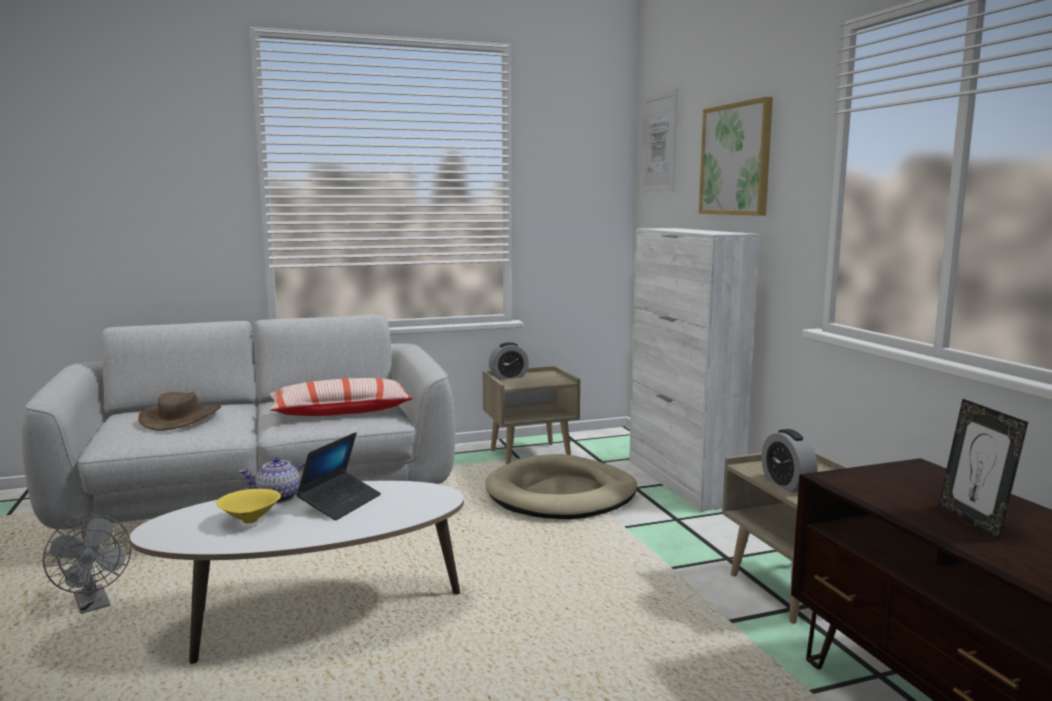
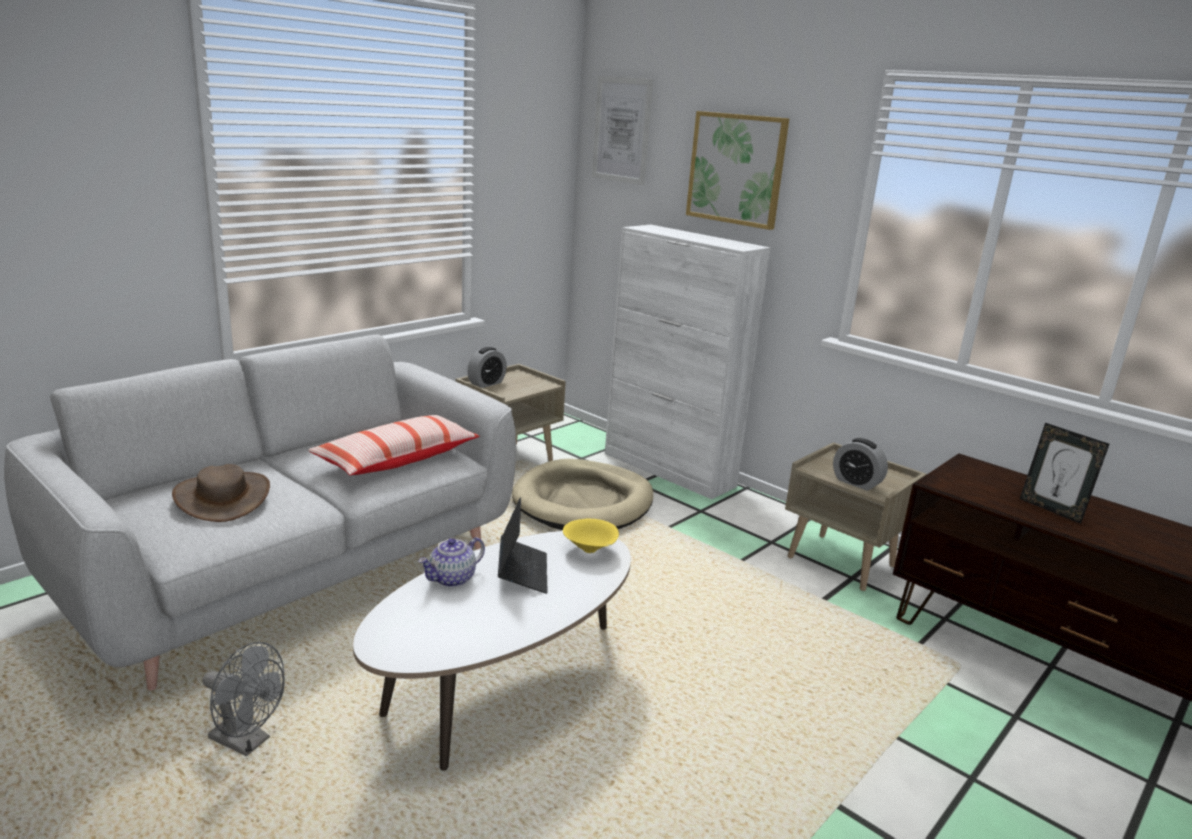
camera: 30 degrees left, 10 degrees up
(249, 521) = (465, 614): yellow bowl -> yellow bowl (590, 550)

